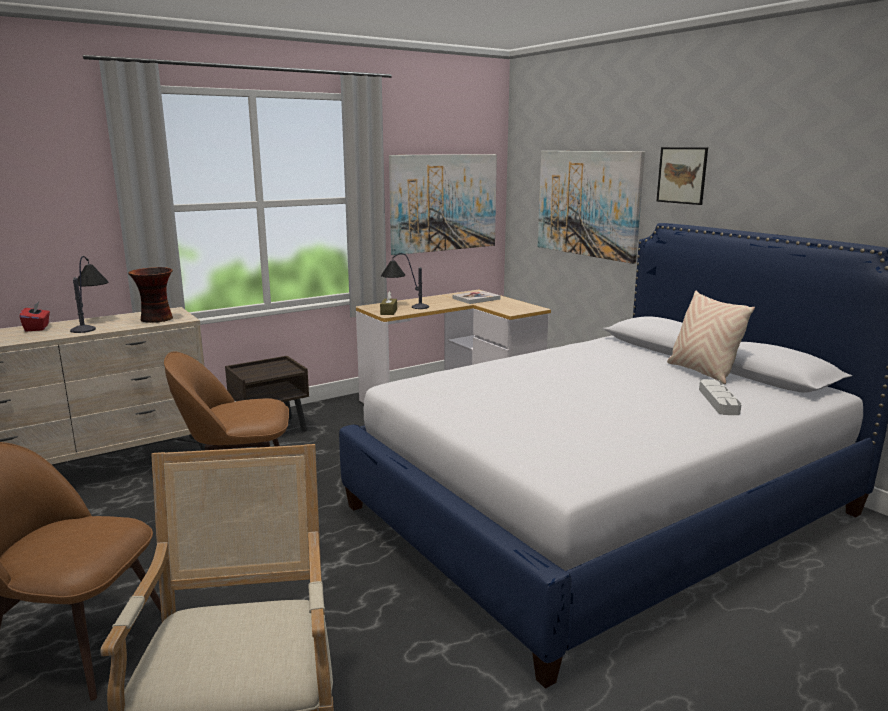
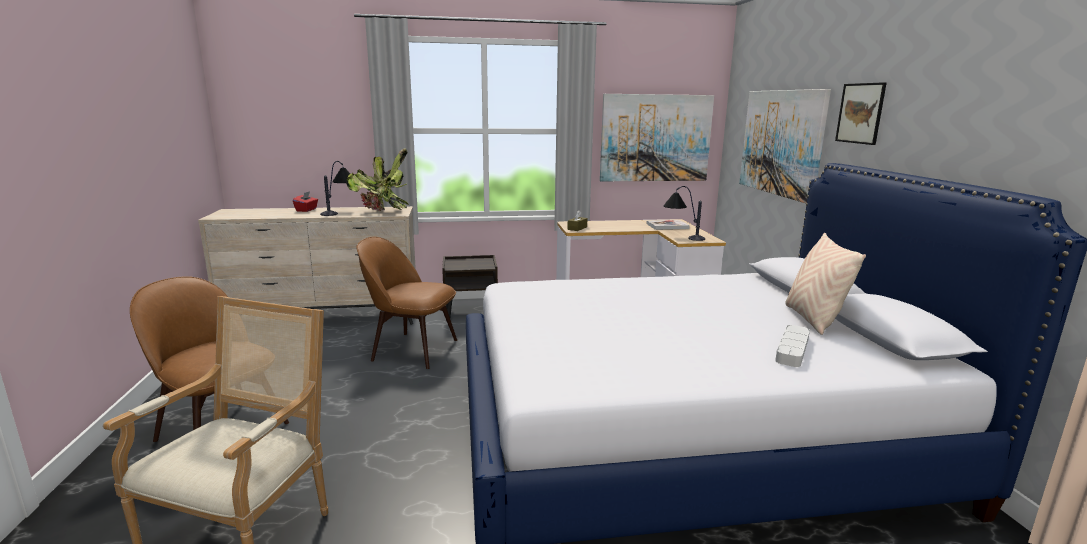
camera: 25 degrees right, 0 degrees up
(156, 319) = (382, 212): vase -> potted plant
(403, 306) = (596, 225): table lamp -> table lamp (681, 236)

